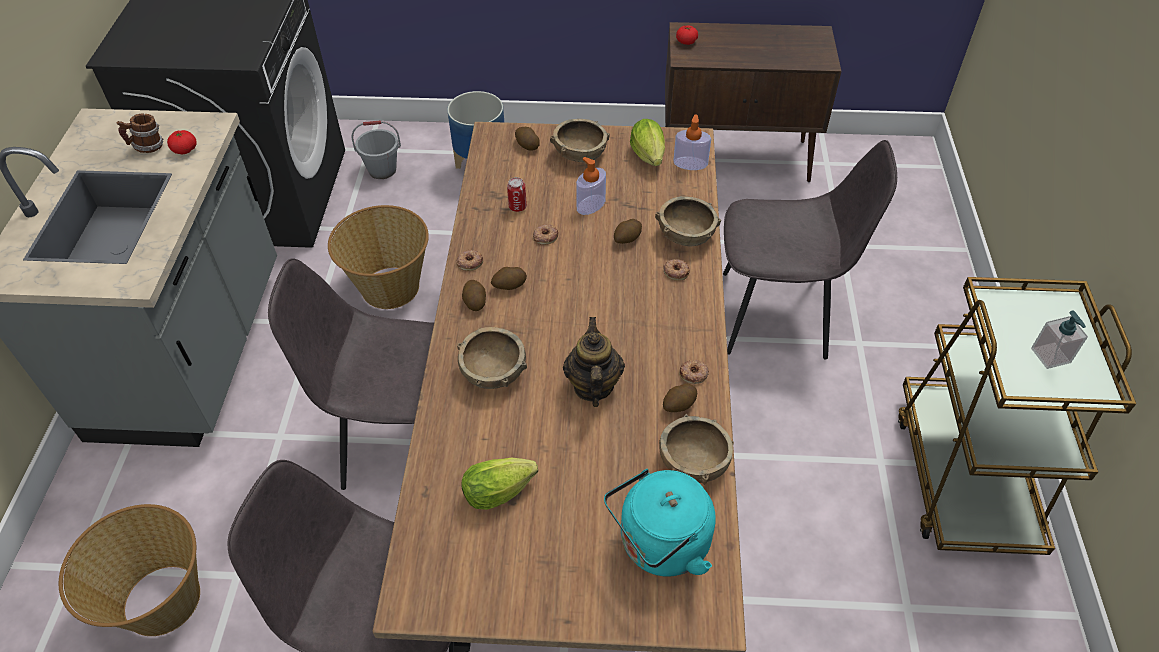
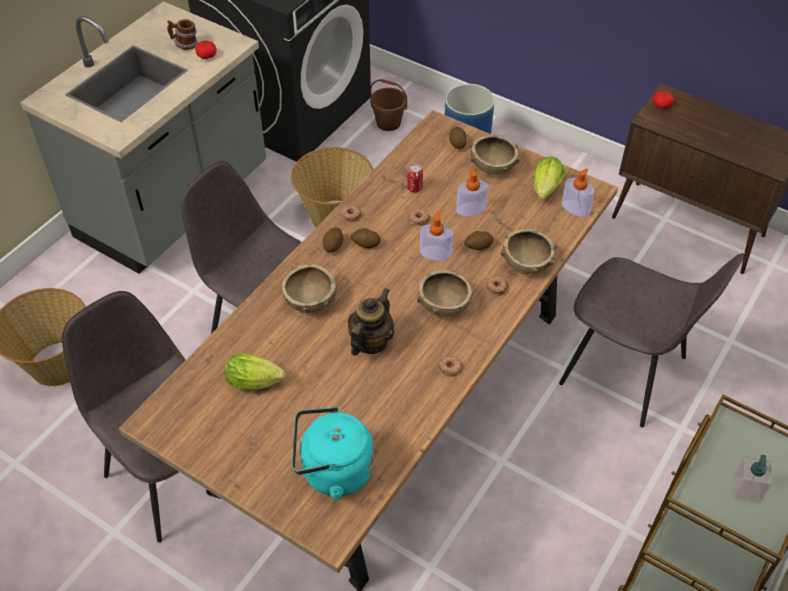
camera: 30 degrees right, 0 degrees up
(382, 170) = (388, 123): grey bucket -> brown bucket
(589, 264) = (435, 253): none -> soap dispenser
(679, 405) = (421, 384): potato -> none
(693, 462) = (399, 428): brown bowl -> brown bowl (443, 304)

